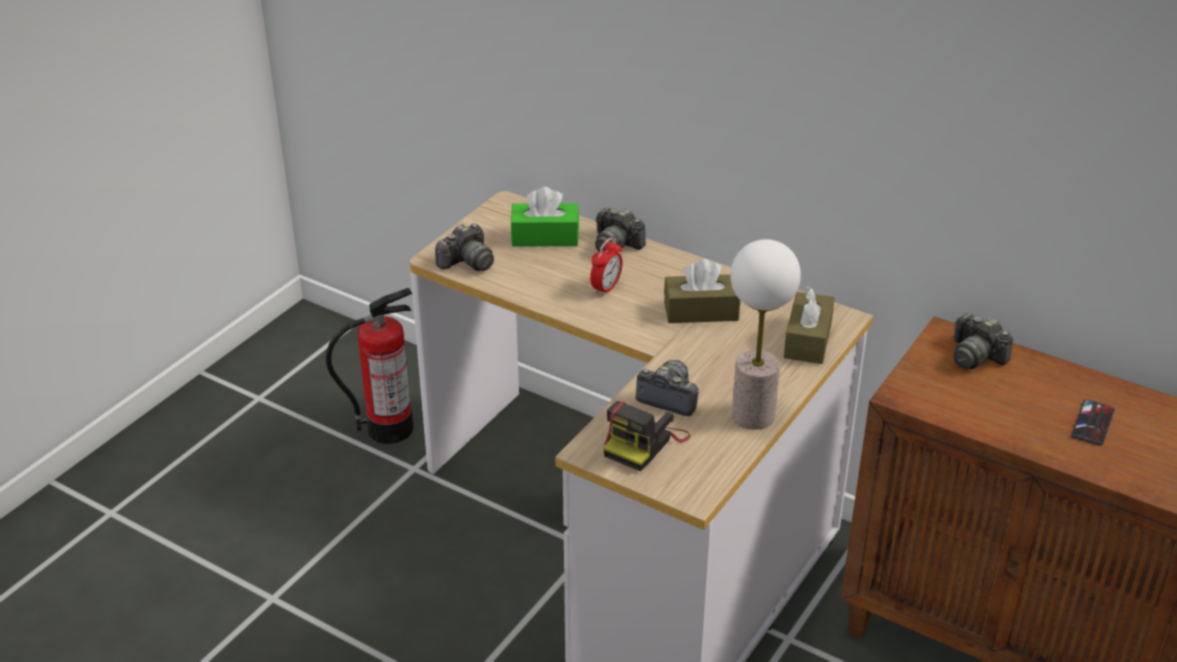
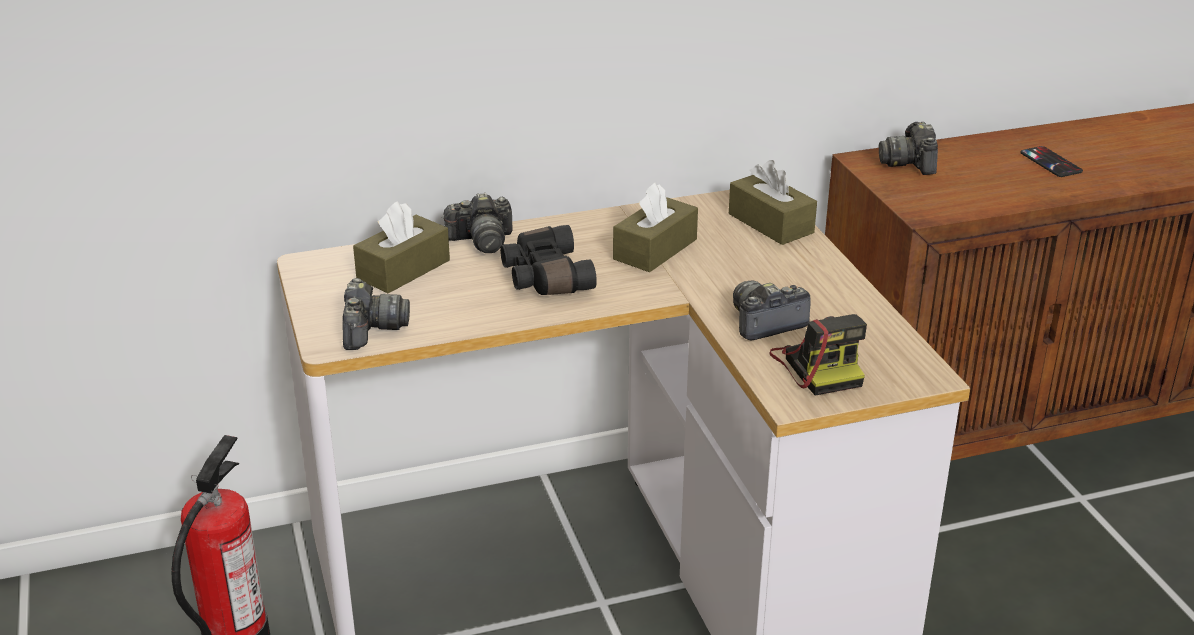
camera: 50 degrees left, 5 degrees down
(545, 237) = (403, 269): green tissue box -> brown tissue box
(606, 288) = (544, 277): alarm clock -> black binoculars
(752, 415) = (845, 296): table lamp -> none
(975, 356) = (909, 163): camera -> camera turned 90 degrees clockwise

